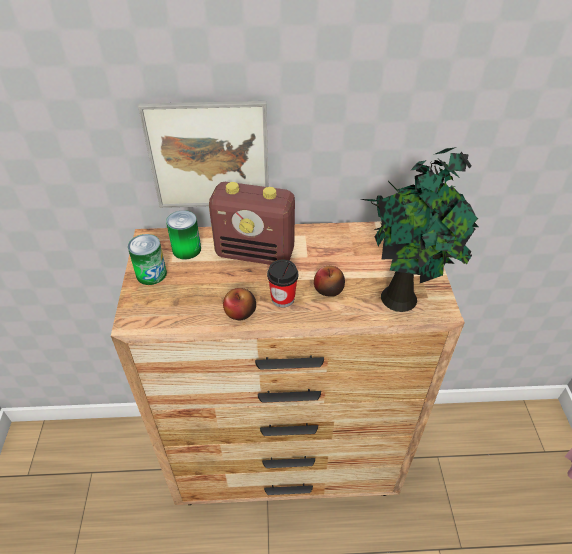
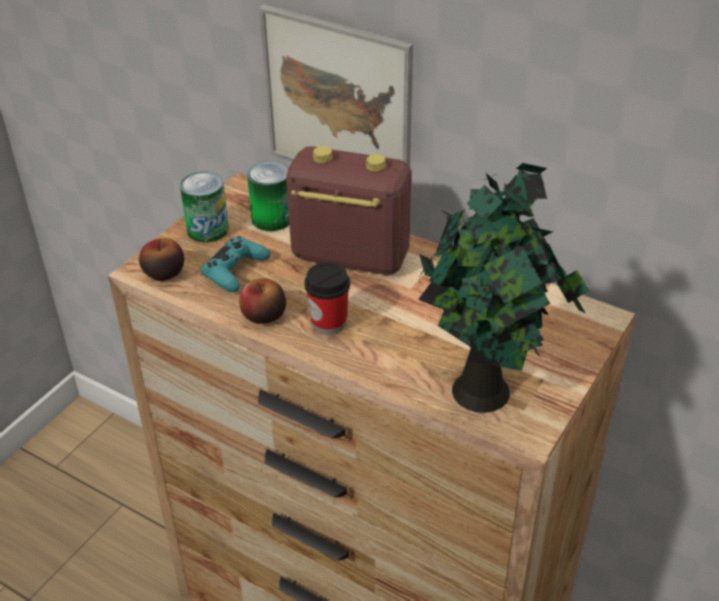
camera: 35 degrees right, 5 degrees down
(195, 293) = (235, 271): none -> turquoise game controller
(256, 253) = (349, 257): radio -> radio turned 150 degrees clockwise
(328, 289) = (396, 338): apple -> apple (164, 273)

